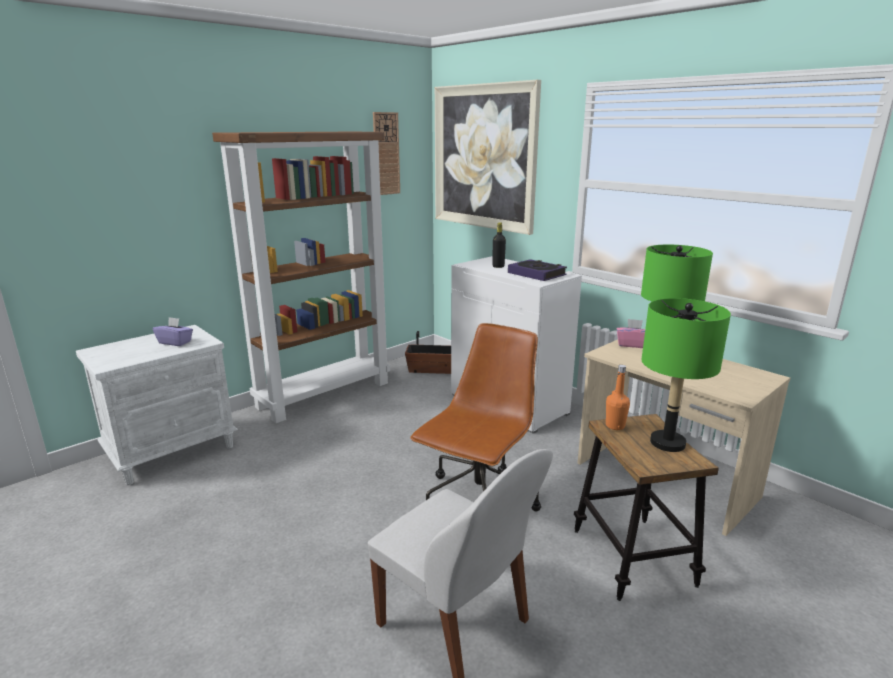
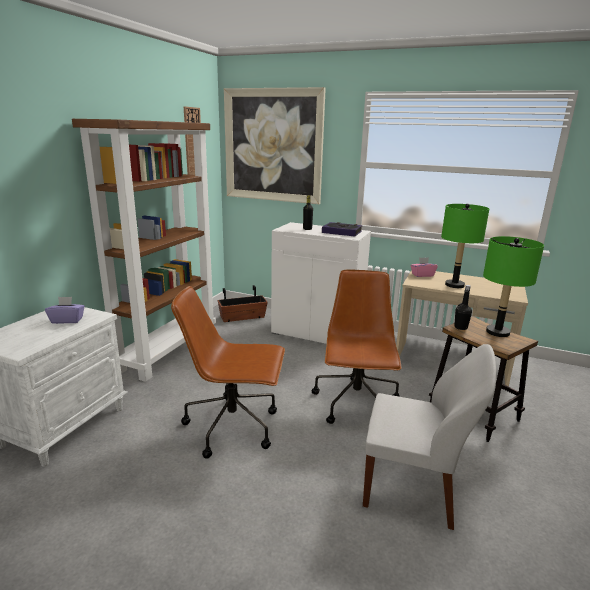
camera: 25 degrees left, 0 degrees up
(319, 492) = (234, 426): none -> brown office chair
(615, 426) = (460, 327): orange bottle -> black bottle

